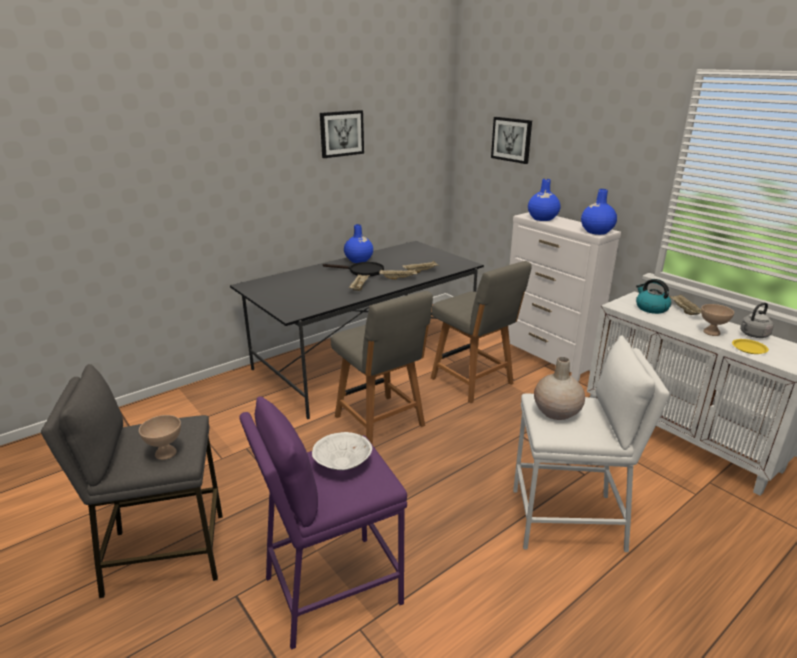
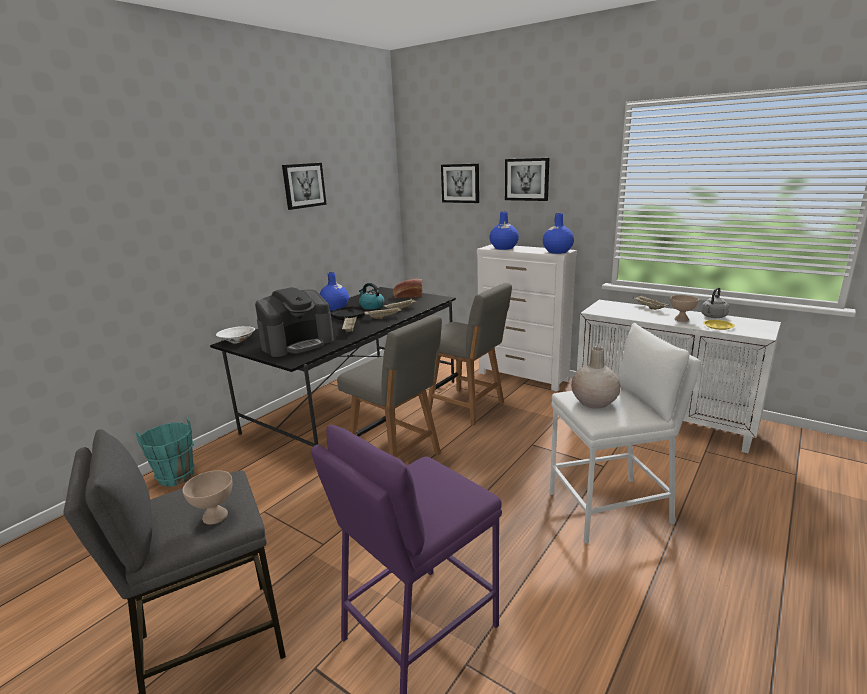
camera: 15 degrees left, 5 degrees down
(187, 400) = (176, 476): none -> turquoise bucket
(304, 296) = (298, 343): none -> coffee machine
(343, 462) = (422, 484): white bowl -> white bowl (237, 341)
(436, 256) = (407, 296): none -> bread
(579, 145) = (527, 179): none -> picture
(651, 308) = (621, 309): kettle -> kettle (371, 306)

